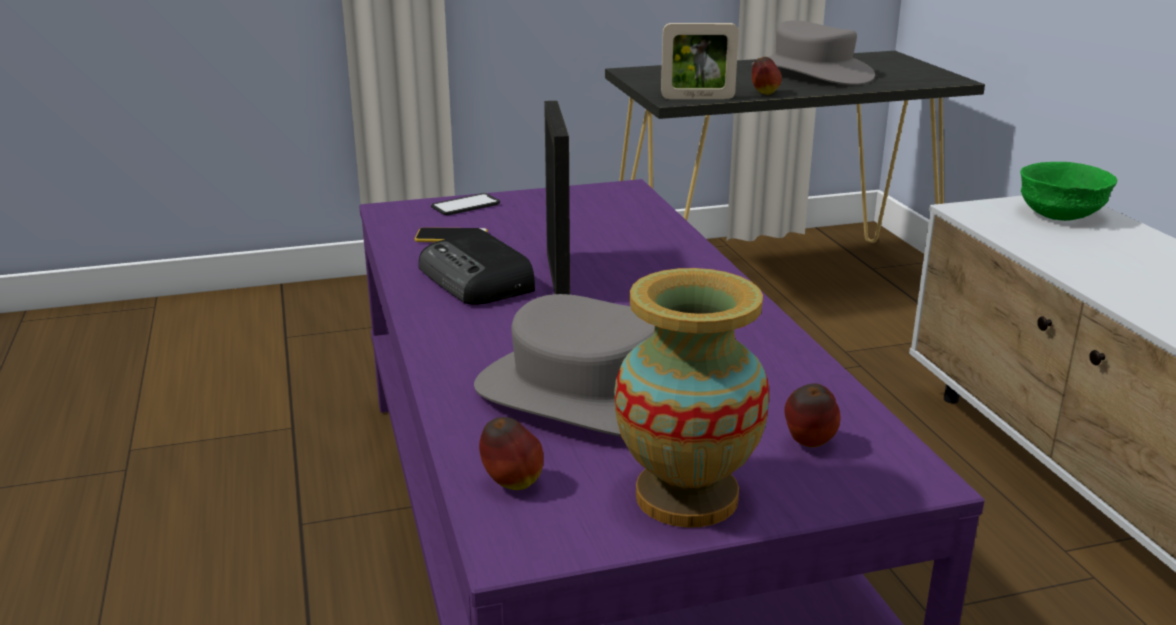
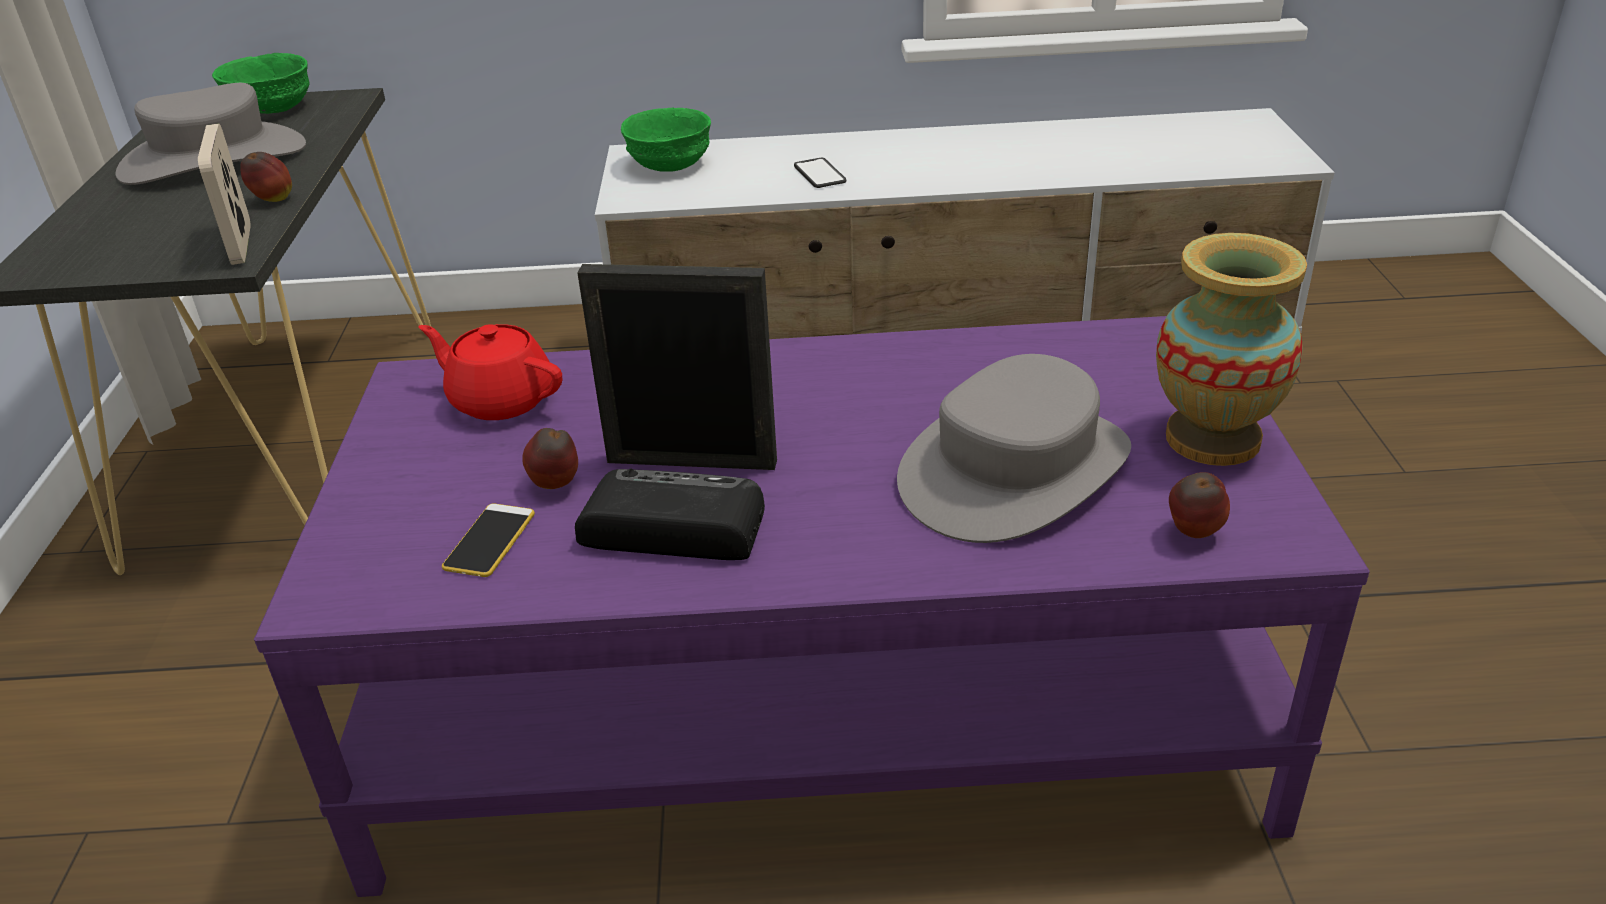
camera: 75 degrees left, 10 degrees up
(465, 205) = (364, 520): phone -> phone (819, 174)
(477, 280) = (671, 526): radio -> radio turned 150 degrees counterclockwise
(611, 214) = (500, 400): none -> red teapot
(697, 98) = (241, 244): picture frame -> picture frame turned 150 degrees clockwise
(808, 445) = (1126, 368): apple -> apple (556, 486)
(907, 69) = (271, 109): none -> green bowl

